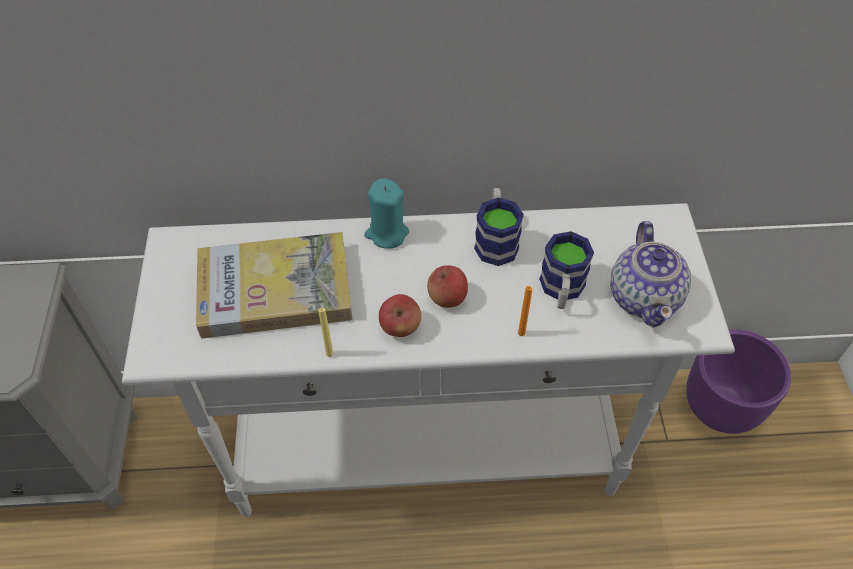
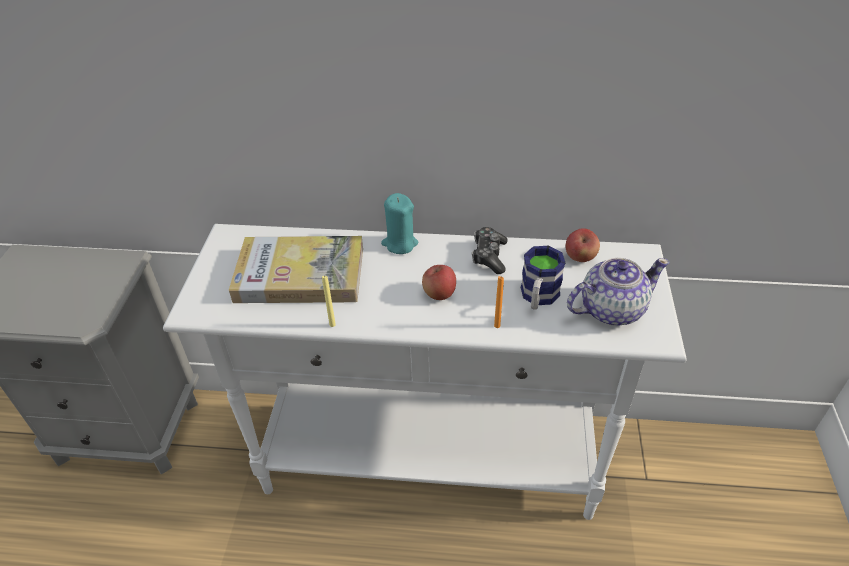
camera: 10 degrees right, 10 degrees down
(400, 327) = (395, 311): apple -> apple (580, 257)
(495, 240) = (489, 256): mug -> game controller
(644, 297) = (610, 309): teapot -> teapot turned 120 degrees counterclockwise
(718, 408) = (697, 457): purple planter -> none

